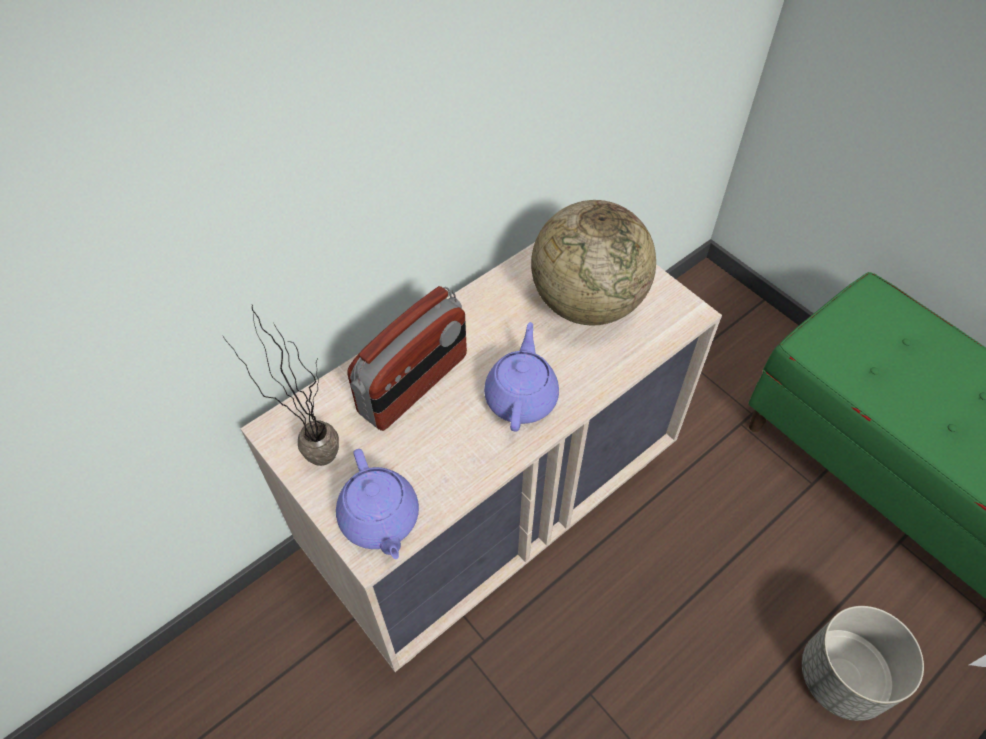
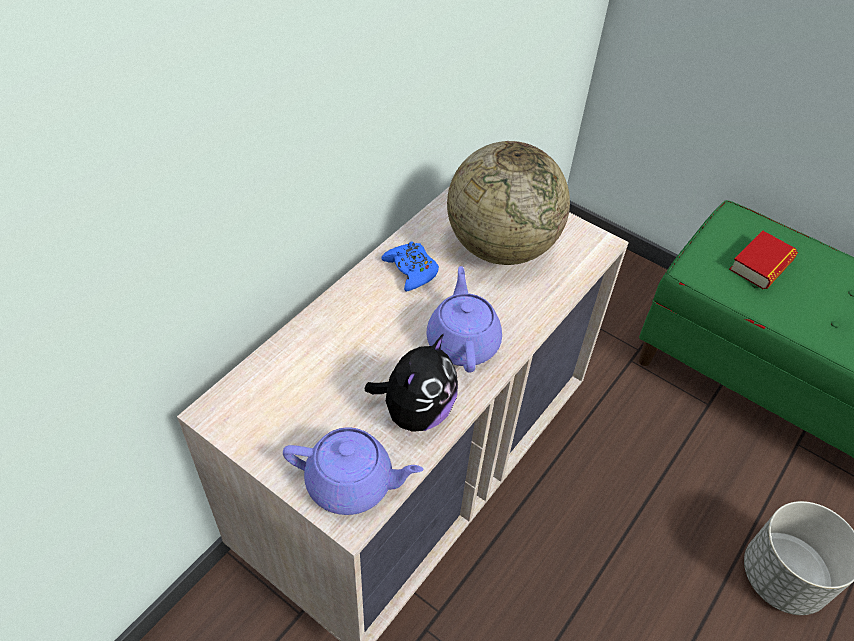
camera: 15 degrees left, 5 degrees down
(312, 454) = (262, 430): potted plant -> none
(380, 519) = (352, 483): purple teapot -> purple teapot turned 45 degrees counterclockwise
(414, 385) = (352, 346): radio -> none
(457, 460) = (416, 412): none -> plush toy
(490, 315) = (411, 270): none -> blue game controller
(886, 350) = (761, 265): none -> book

